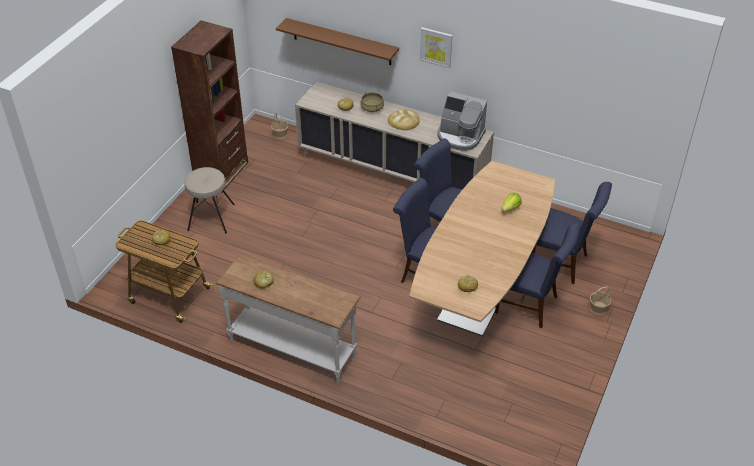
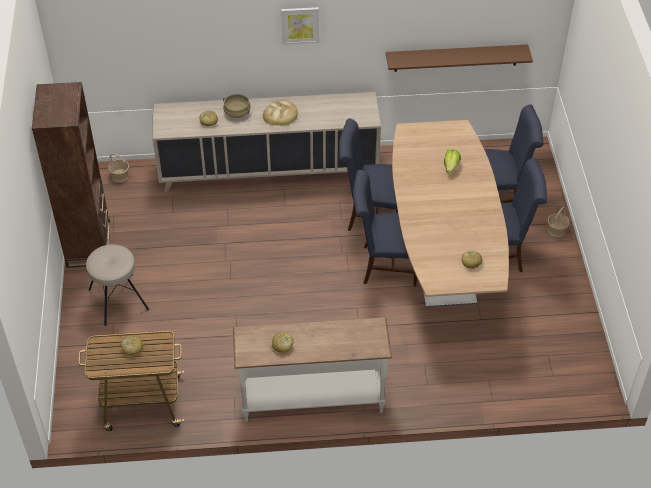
camera: 30 degrees left, 5 degrees up
(342, 42) = (182, 51): brown shelf -> brown shelf (456, 58)
(460, 136) = (348, 109): coffee machine -> none

